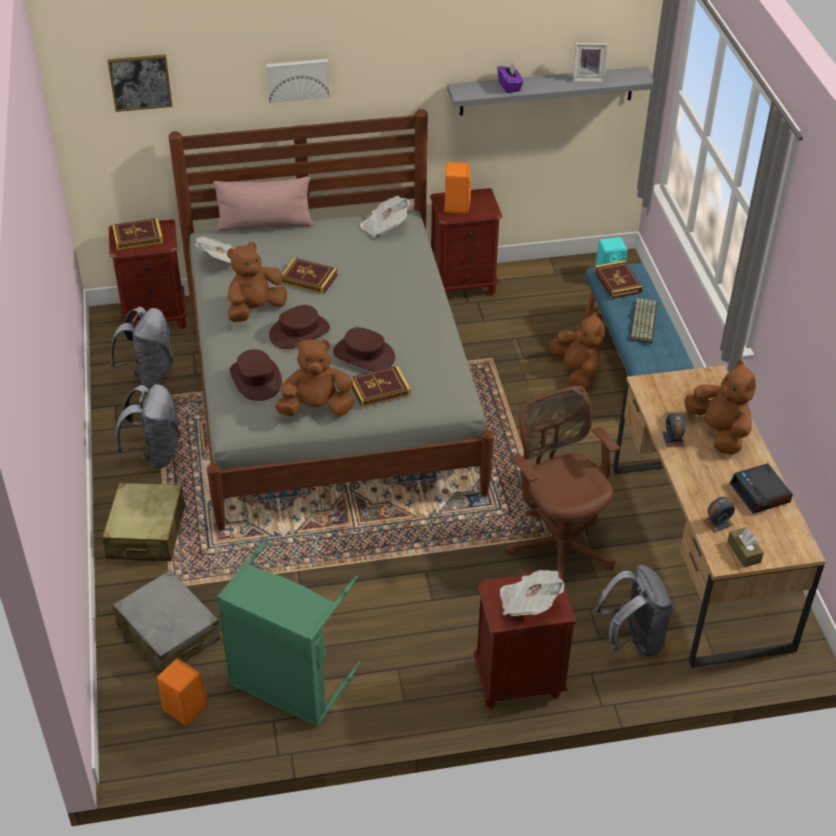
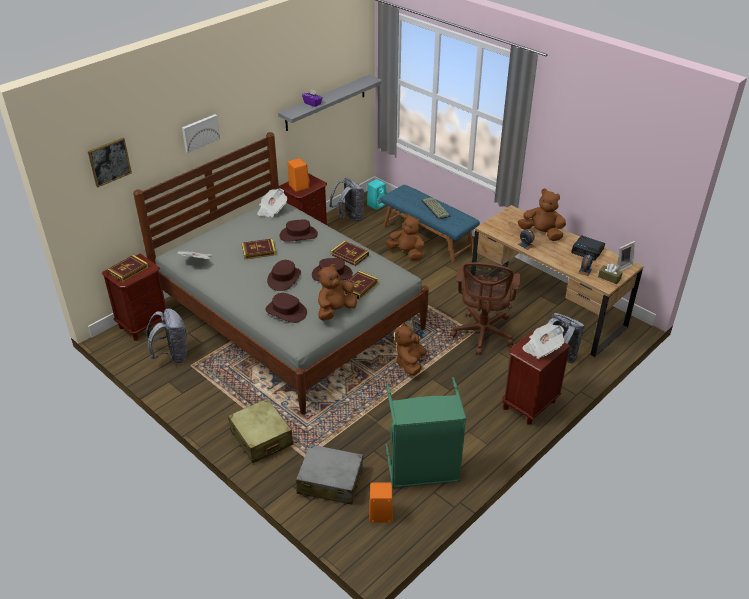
camera: 35 degrees left, 5 degrees down
(155, 453) = (221, 395): grey backpack -> grey backpack (349, 218)
(255, 309) = (245, 278): brown plush toy -> brown plush toy (410, 364)
(265, 224) = (200, 235): pink pillow -> none
(381, 278) = (298, 235): none -> brown hat
(558, 546) = (482, 335): brown office chair -> brown office chair turned 105 degrees counterclockwise
(588, 78) = (347, 88): picture frame -> picture frame (621, 266)
(617, 282) = (404, 196): book -> book (349, 255)

